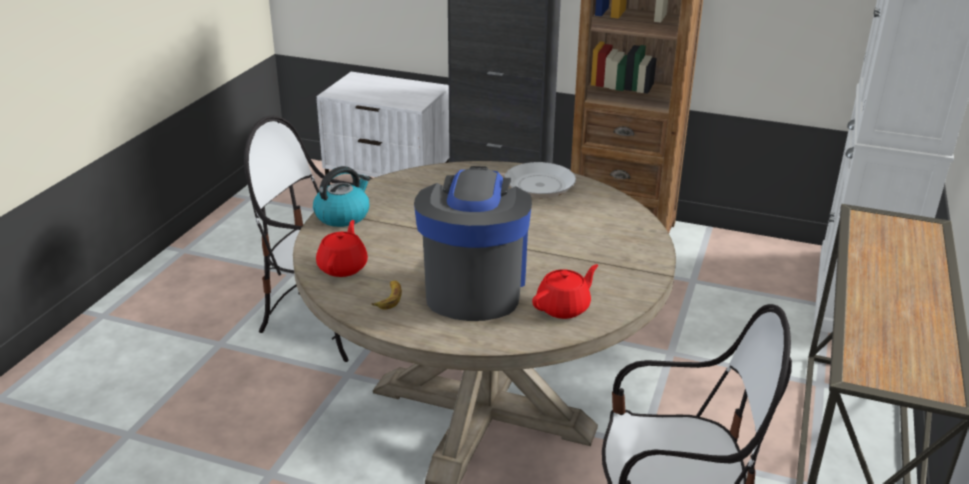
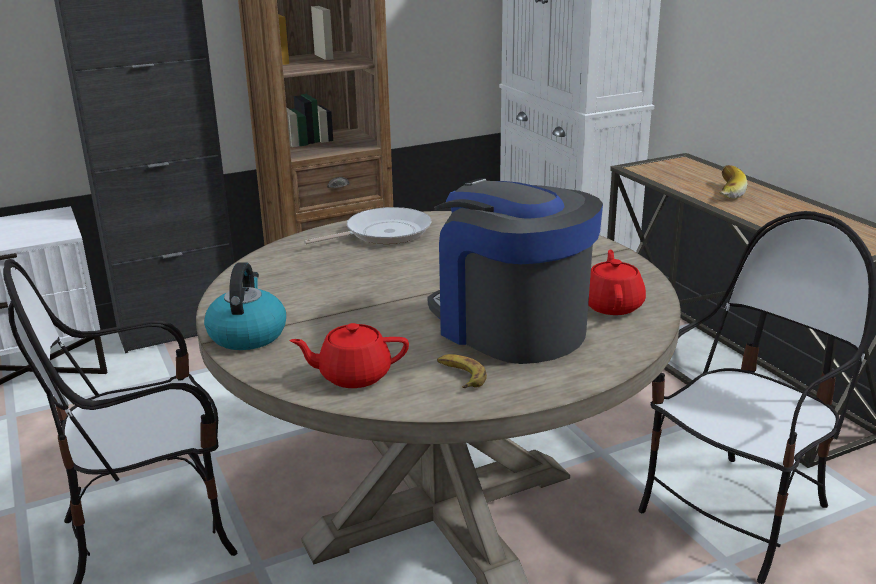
camera: 45 degrees left, 5 degrees down
(343, 267) = (353, 375): red teapot -> red teapot turned 60 degrees counterclockwise
(891, 272) = (724, 192): none -> banana

